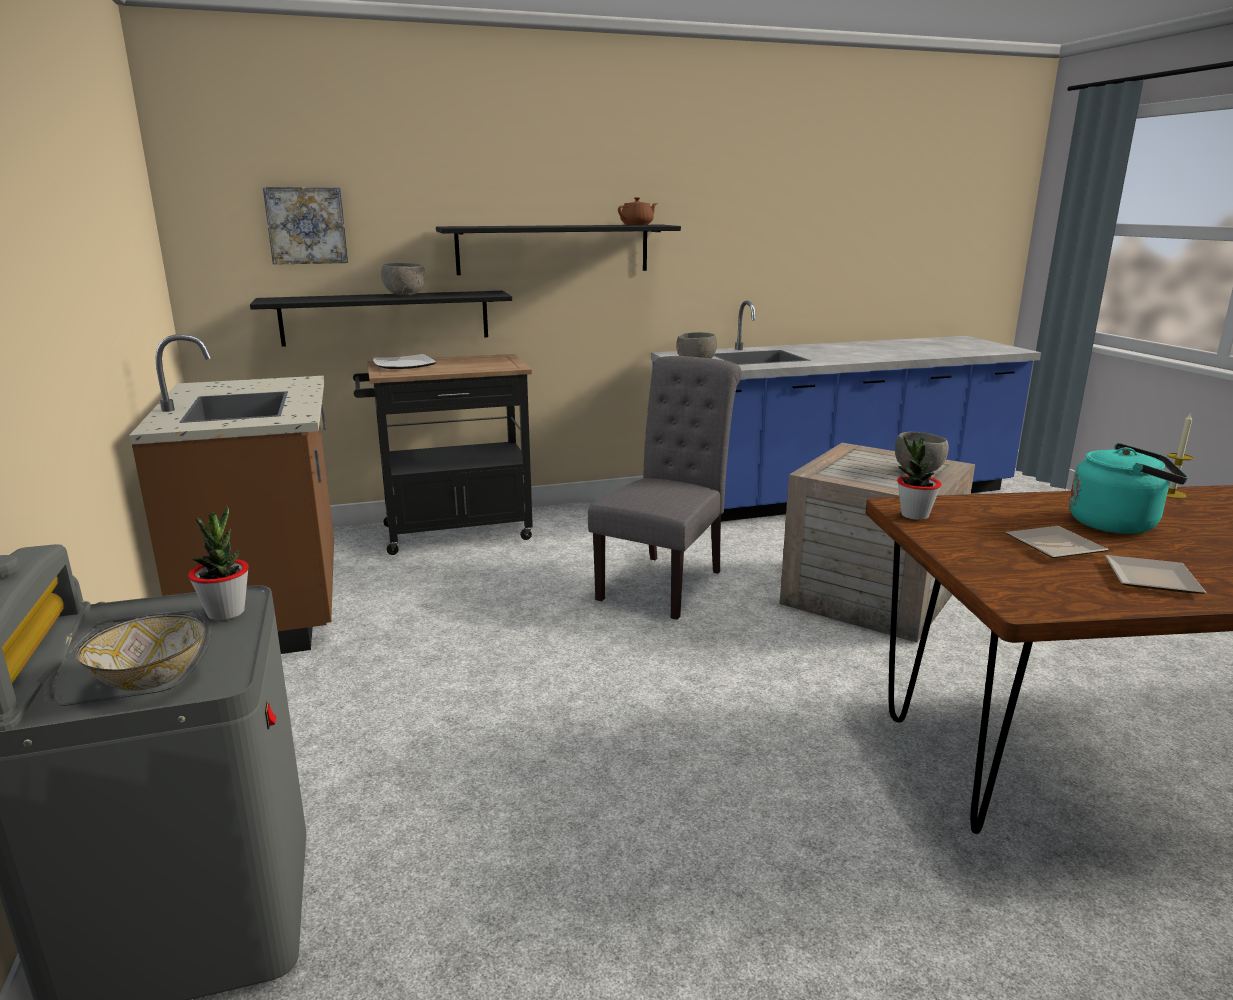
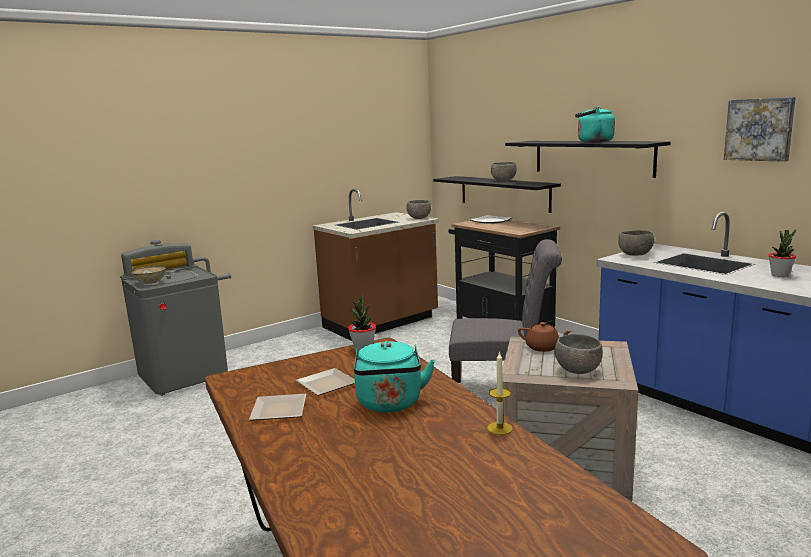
camera: 70 degrees right, 5 degrees down
(226, 612) = (195, 278): potted plant -> potted plant (780, 275)
(288, 381) = (418, 218): none -> grey bowl
(306, 225) = (476, 139): picture -> picture (759, 129)
(581, 225) = (592, 142): none -> turquoise kettle
(637, 224) = (636, 142): brown teapot -> brown teapot (543, 348)

